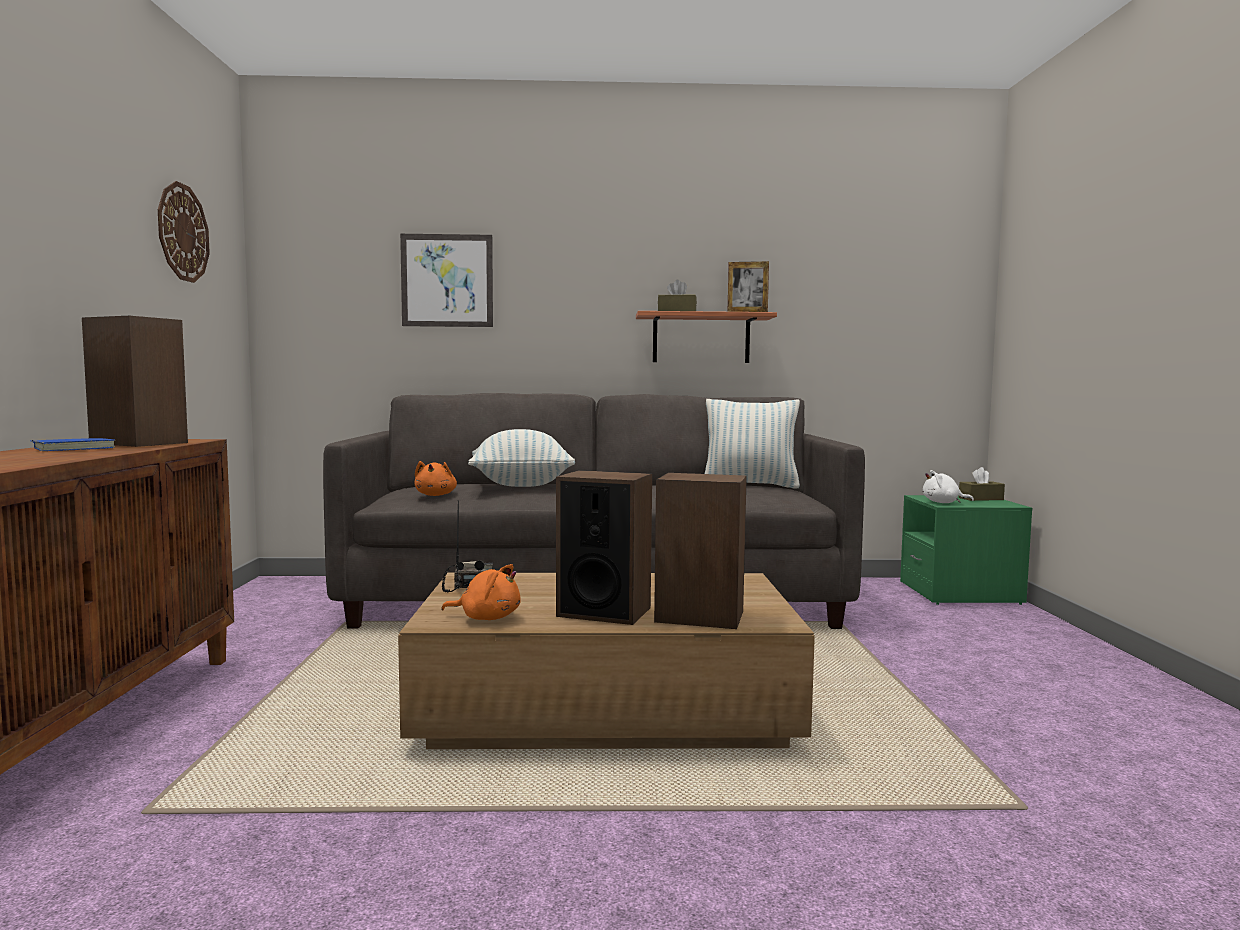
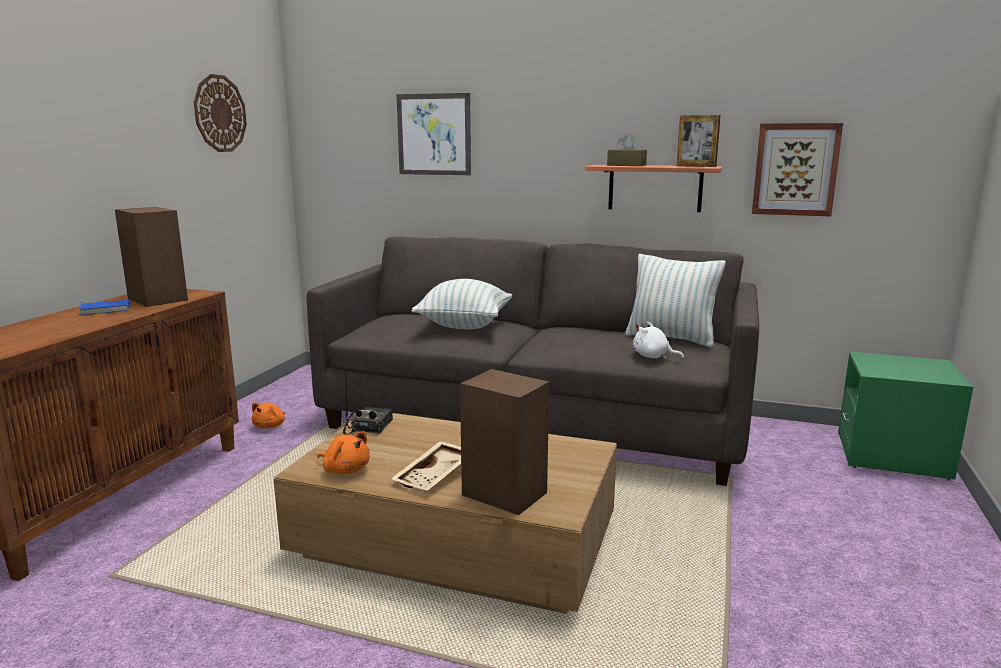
camera: 20 degrees right, 10 degrees up
(436, 495) = (393, 332): orange plush toy -> orange plush toy (270, 426)
(604, 612) = (435, 476): speaker -> beige tray
(836, 319) = (795, 169): none -> picture
(943, 503) = (876, 369): white plush toy -> white plush toy (653, 357)
(981, 499) = (929, 365): brown tissue box -> none

